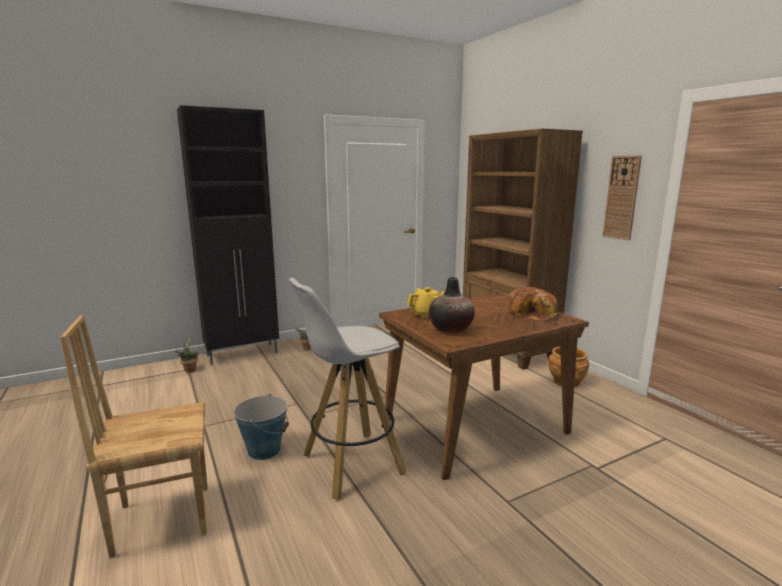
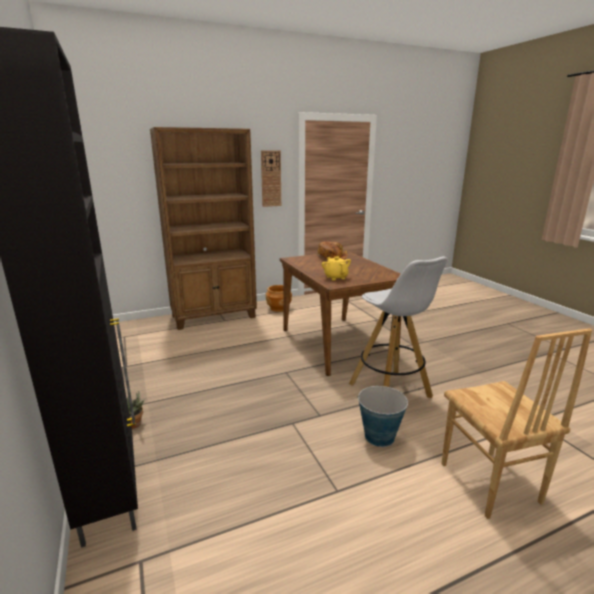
camera: 85 degrees left, 5 degrees up
(189, 370) = (144, 557): potted plant -> none
(451, 329) = (368, 274): vase -> none

